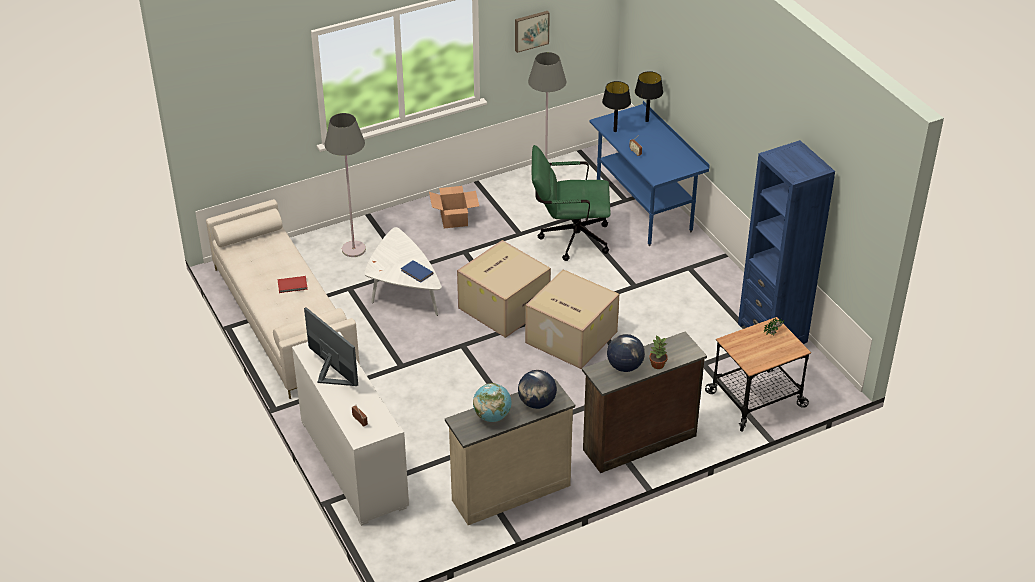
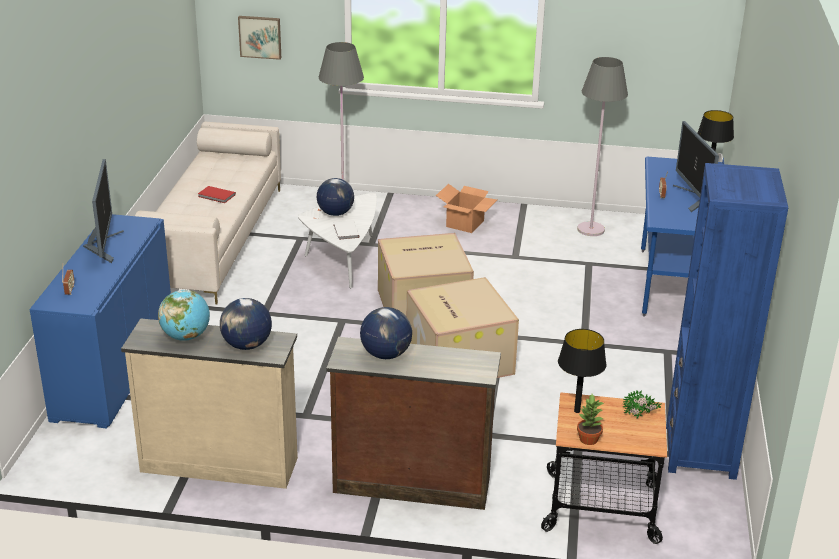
camera: 35 degrees right, 10 degrees down
(353, 463) = (114, 369): white cabinet -> blue cabinet
(390, 259) = (335, 213): none -> globe
(416, 272) = (345, 231): blue book -> white book
(531, 30) = (612, 34): picture -> picture (260, 36)
(569, 238) = (562, 278): green office chair -> none
(615, 131) = (662, 172): black table lamp -> black table lamp (577, 411)
(657, 365) = (425, 369): potted plant -> potted plant (588, 439)
(658, 147) = (694, 199): none -> monitor

